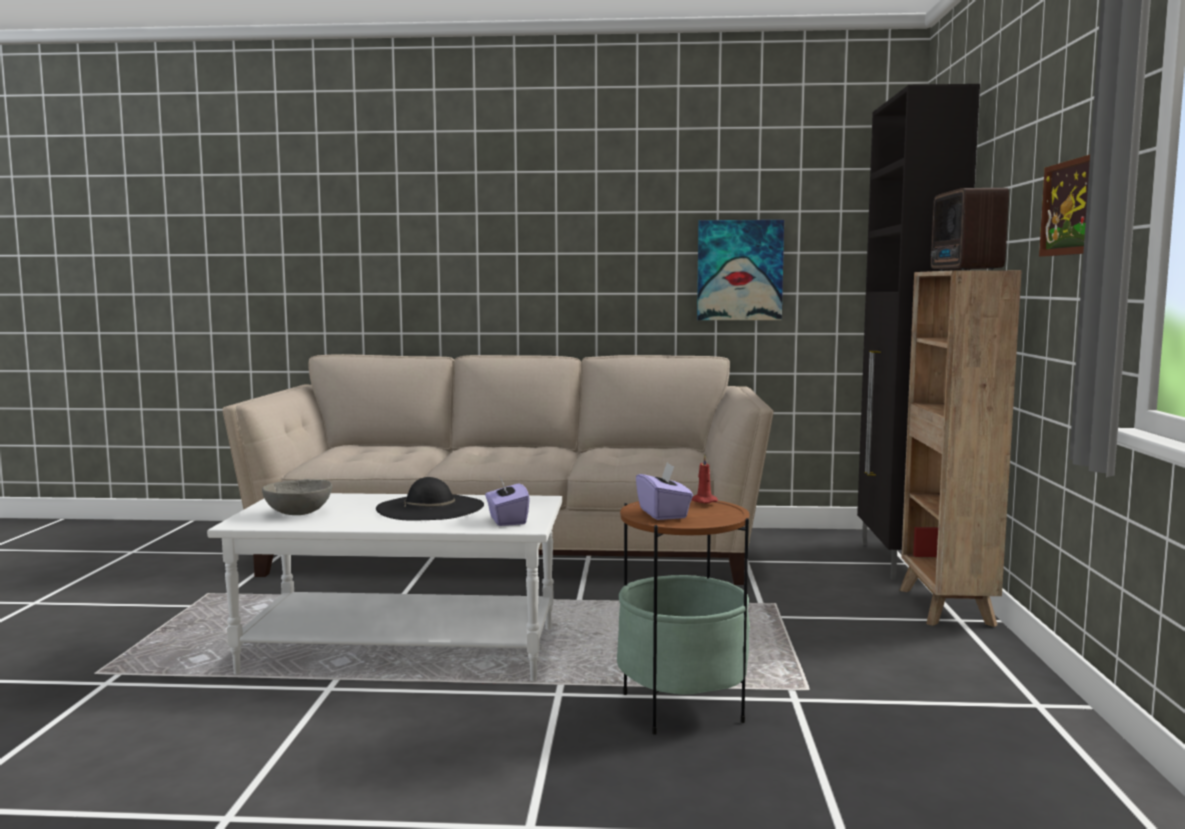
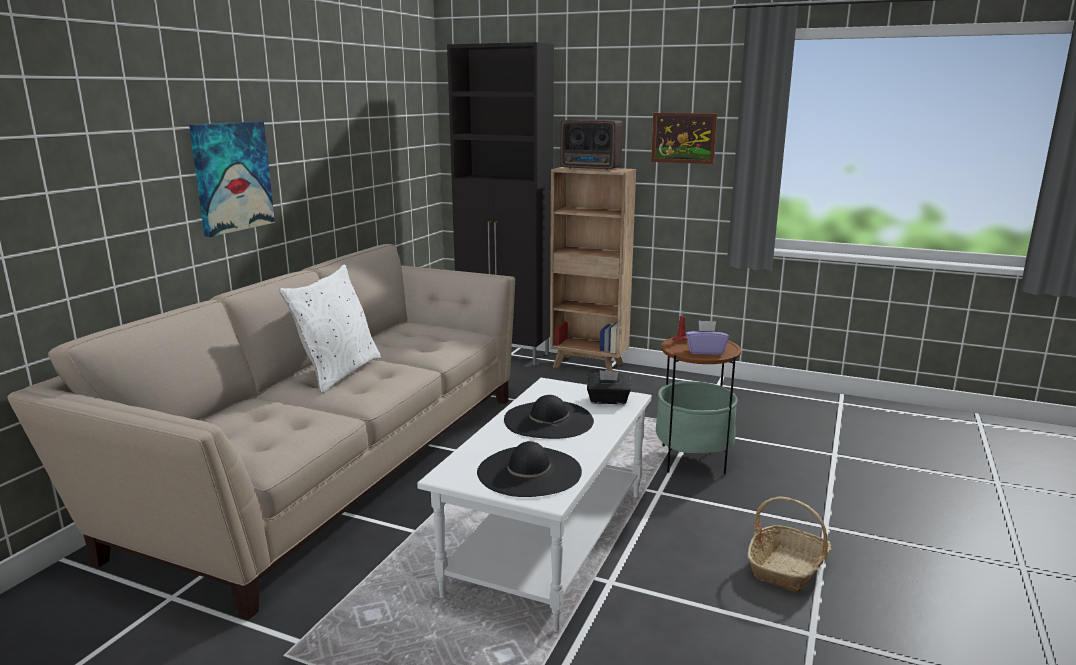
camera: 70 degrees left, 10 degrees up
(297, 513) = (529, 471): grey bowl -> black hat
(388, 796) = (787, 568): none -> basket
(506, 520) = (608, 400): purple tissue box -> black tissue box
(511, 451) = (337, 372): none -> white pillow
(739, 270) = (365, 168): picture -> picture (232, 177)

